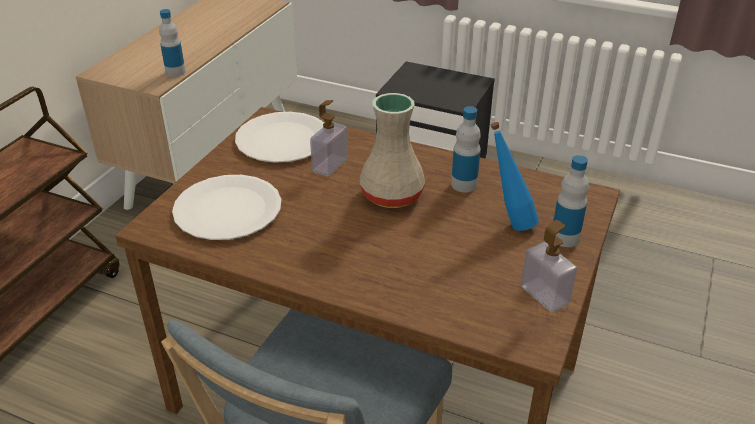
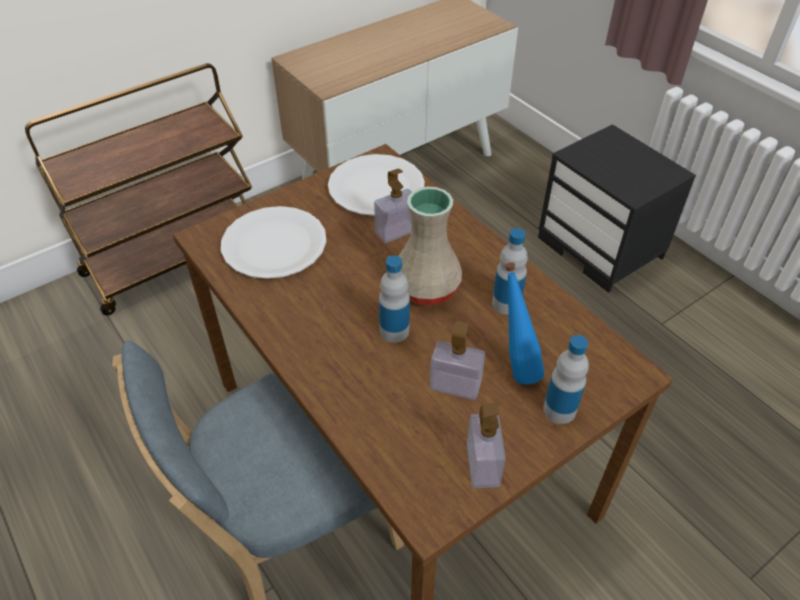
camera: 30 degrees right, 10 degrees up
(175, 72) = (354, 78): bottle -> bottle (394, 331)
(476, 252) = (455, 385): none -> soap dispenser

